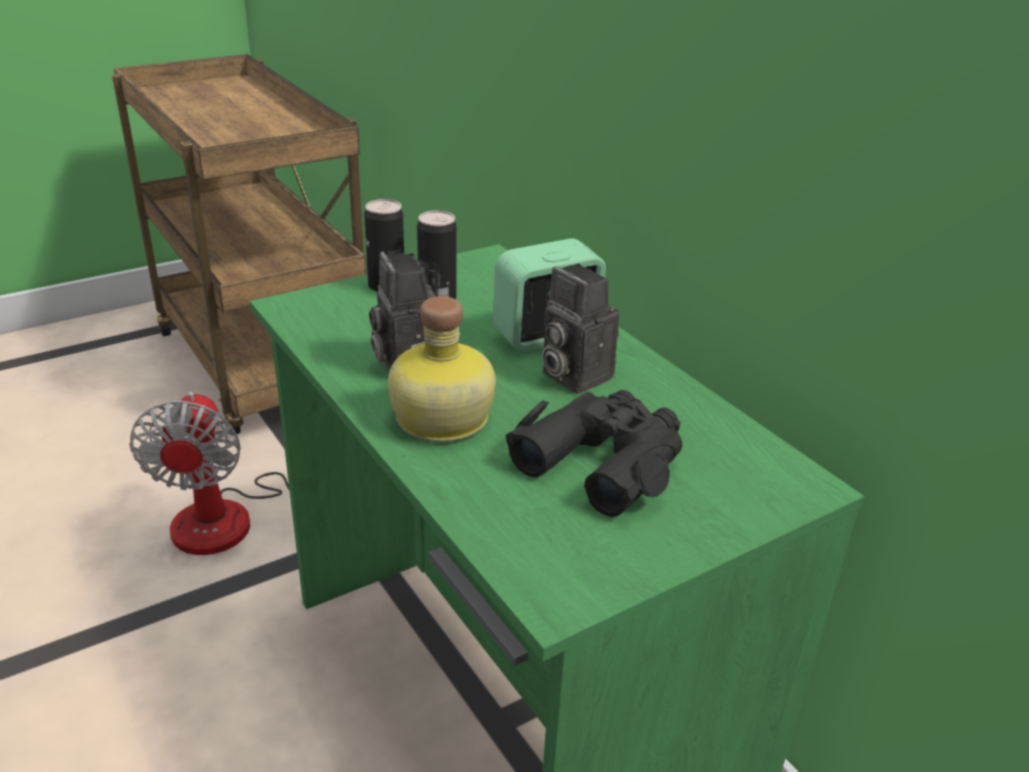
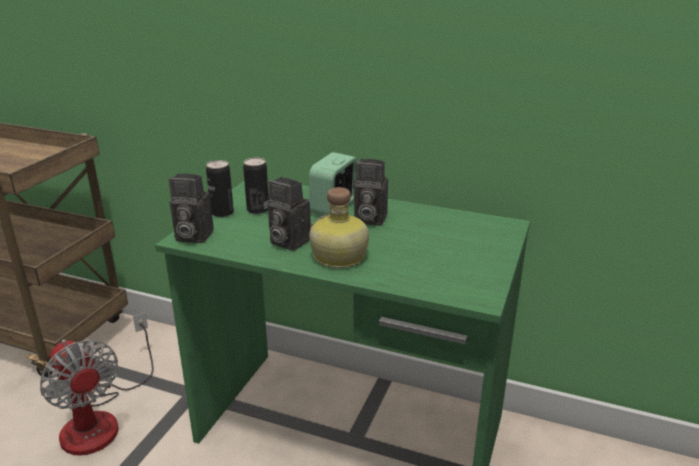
camera: 35 degrees left, 5 degrees down
(303, 306) = (191, 236): none -> camera
(603, 460) = (428, 245): black binoculars -> none

